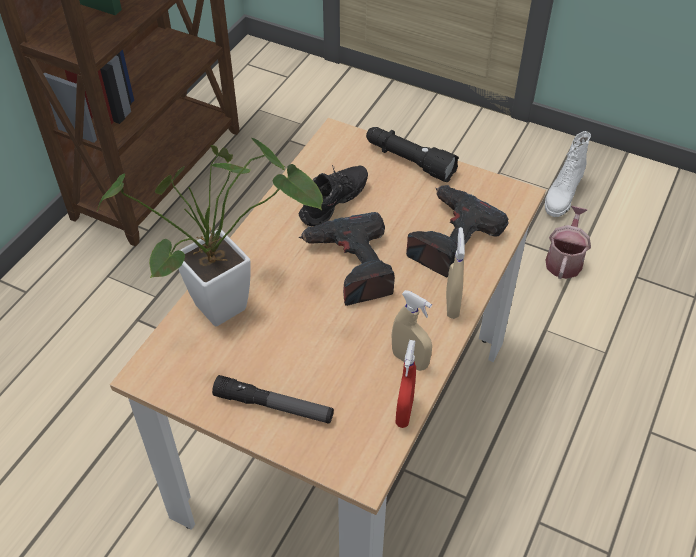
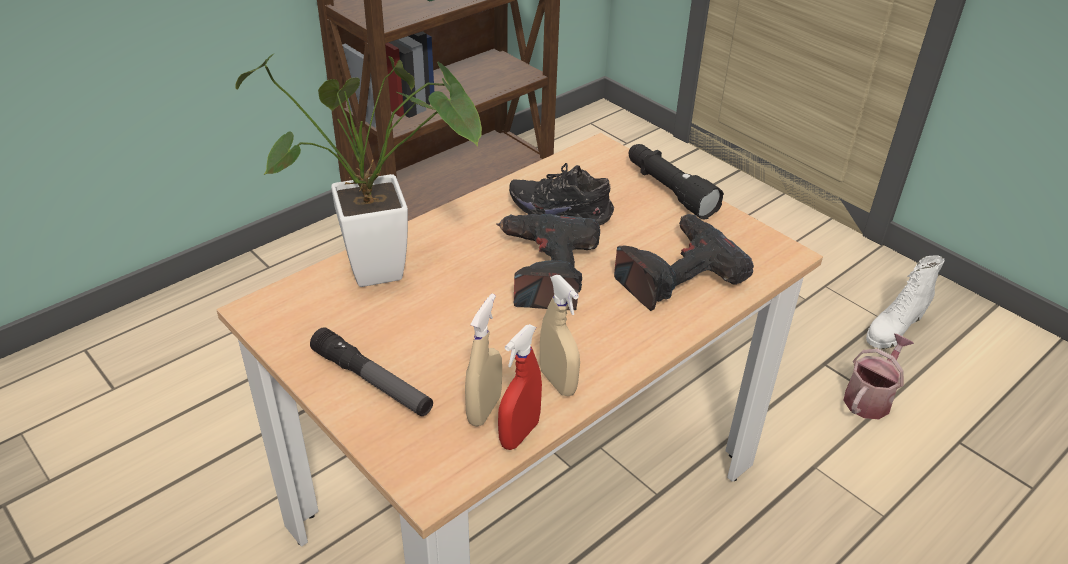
camera: 20 degrees right, 10 degrees down
(336, 205) = (561, 210): black shoe -> black shoe turned 135 degrees counterclockwise
(452, 305) = (641, 341): beige spray bottle -> beige spray bottle (484, 410)

